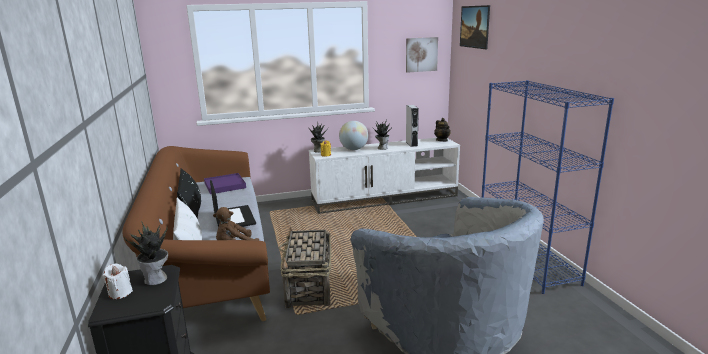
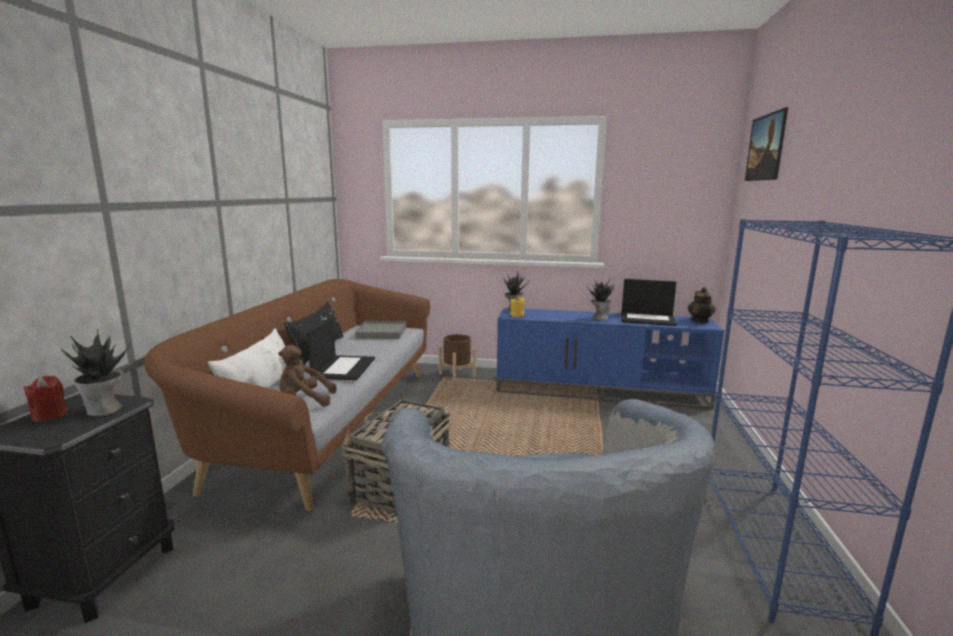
camera: 25 degrees right, 5 degrees down
(120, 293) = (49, 415): white candle -> red candle
(225, 185) = (381, 332): purple tray -> grey tray
(277, 207) = (457, 375): none -> brown planter
(354, 149) = (560, 314): globe -> none
(385, 198) = (600, 391): white tv stand -> blue tv stand
(411, 144) = (648, 319): grey speaker -> laptop
(421, 54) = (685, 194): picture -> none

